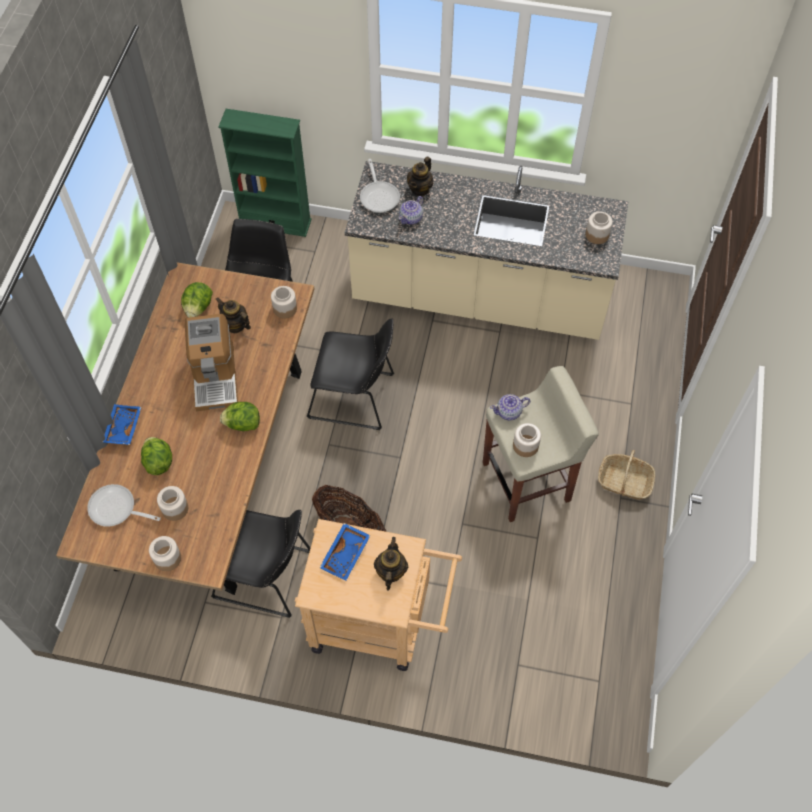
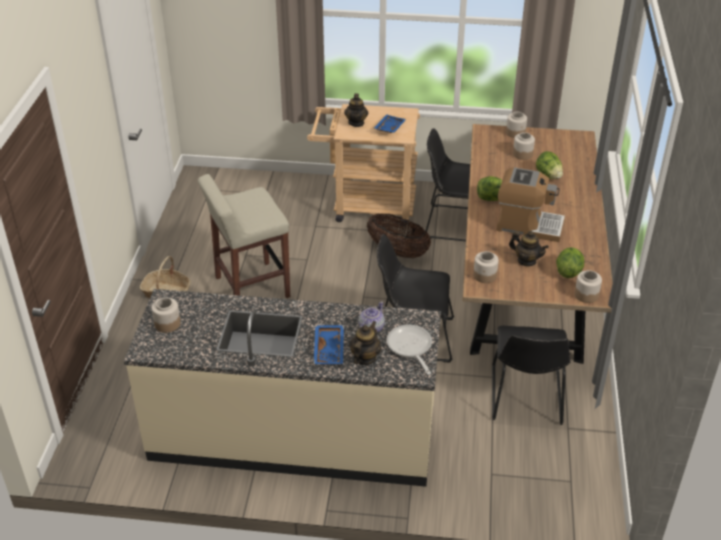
camera: 175 degrees right, 20 degrees down
(116, 509) = (565, 152): frying pan -> none
(122, 427) = (588, 192): blue tray -> blue tray (330, 349)
(215, 376) = (528, 225): coffee machine -> coffee machine turned 120 degrees clockwise
(275, 222) = (551, 507): green bookcase -> none
(509, 412) = (269, 218): teapot -> none
(525, 446) = (256, 200): jar -> jar (586, 295)

